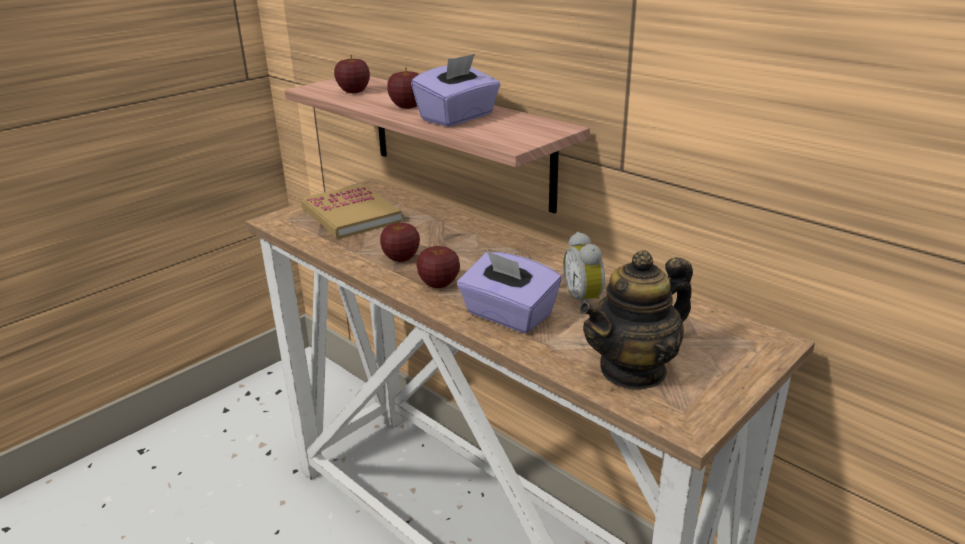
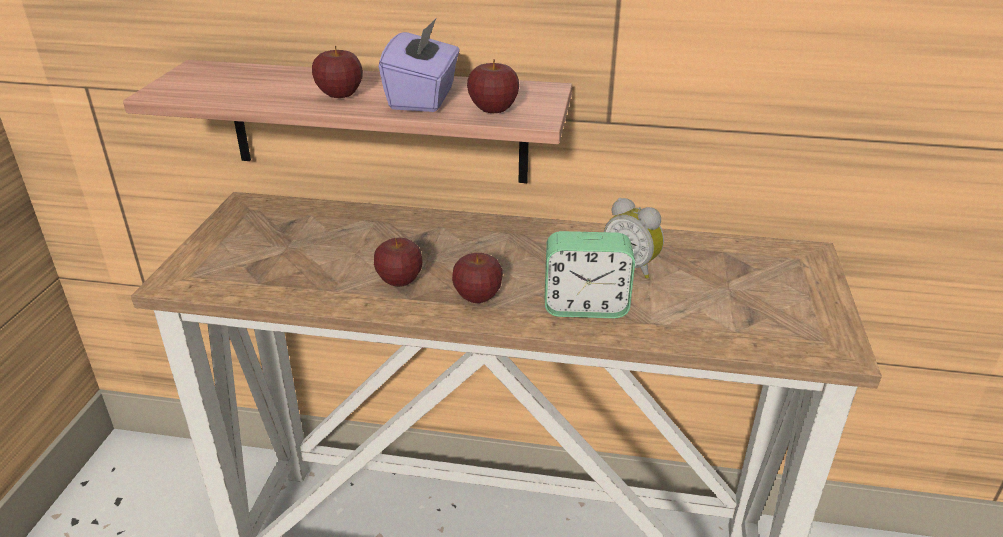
camera: 35 degrees left, 5 degrees up
(350, 215) = (269, 246): book -> none
(353, 91) = (233, 87): apple -> apple (493, 110)
(508, 315) = (585, 306): purple tissue box -> alarm clock
(633, 370) = (748, 319): teapot -> none

